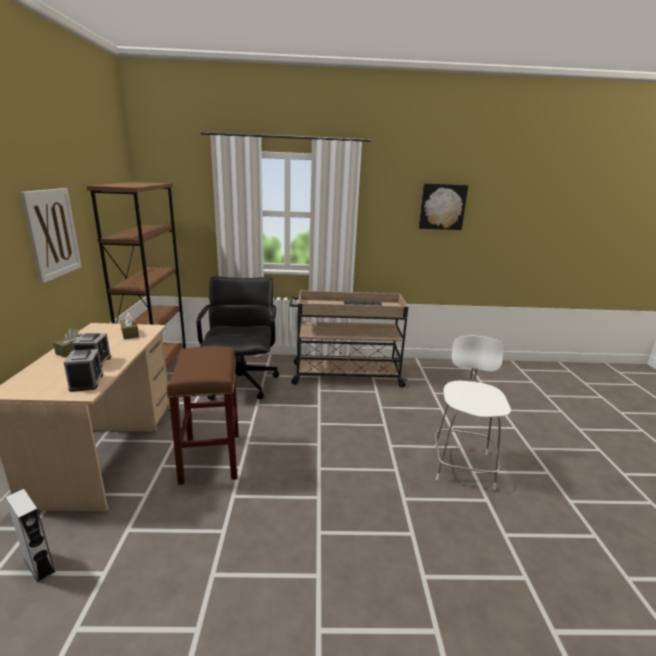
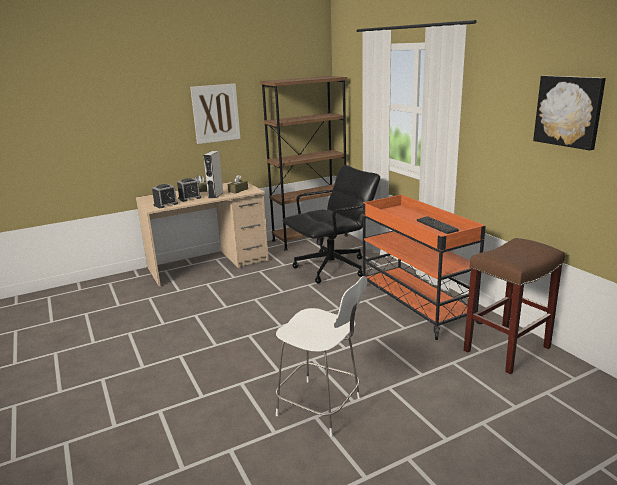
camera: 65 degrees right, 0 degrees up
(39, 565) = (117, 289): grey speaker -> grey speaker (215, 195)
(211, 458) = (226, 294): brown stool -> brown stool (506, 350)
(345, 375) = (414, 303): beige cart -> orange cart
(462, 464) = (321, 407): white chair -> white chair turned 45 degrees clockwise

